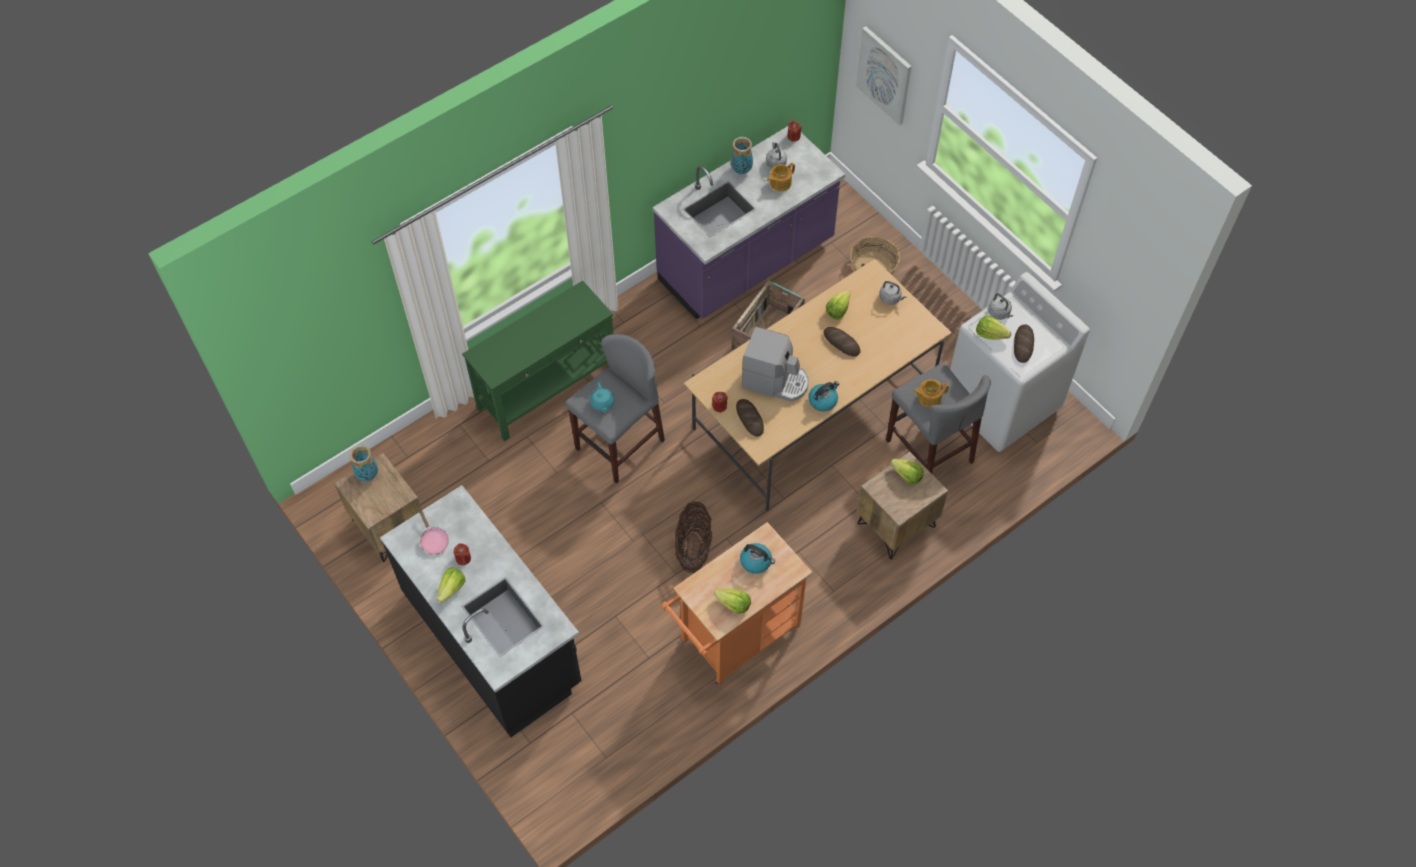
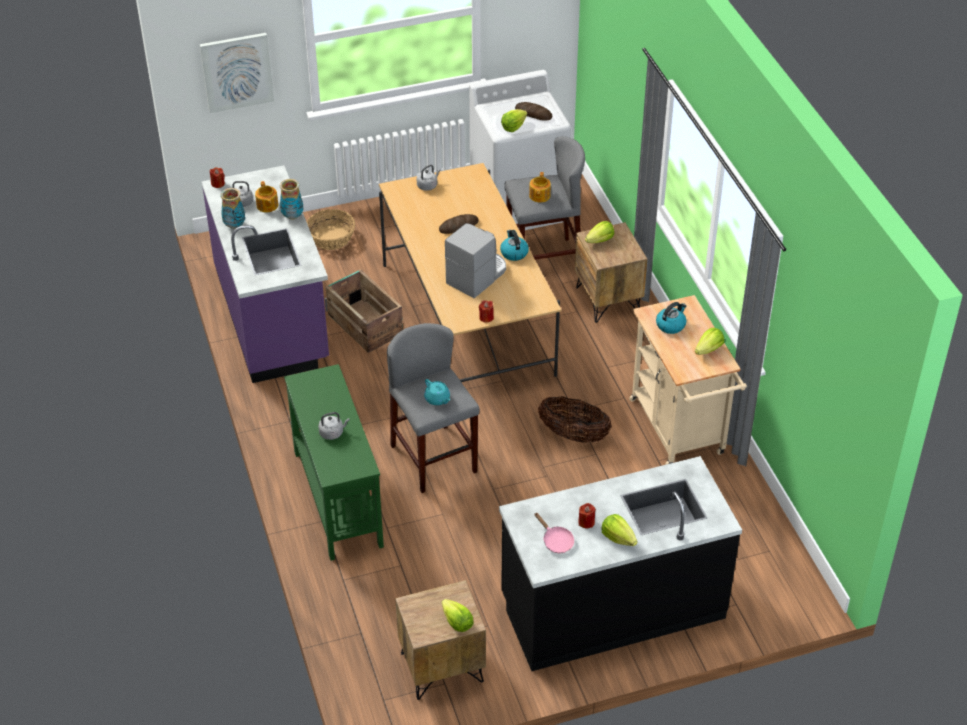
camera: 70 degrees left, 15 degrees down
(368, 475) = (418, 616): vase -> vase (292, 216)
(433, 540) = (555, 541): pink frying pan -> pink frying pan turned 60 degrees clockwise
(602, 403) = (437, 399): turquoise teapot -> turquoise teapot turned 45 degrees clockwise
(734, 639) = (679, 432): orange cart -> beige cart
(749, 419) = (510, 302): bread -> none
(838, 310) = (422, 219): lettuce -> lettuce (456, 622)
(999, 313) = (495, 116): grey kettle -> grey kettle (332, 433)

